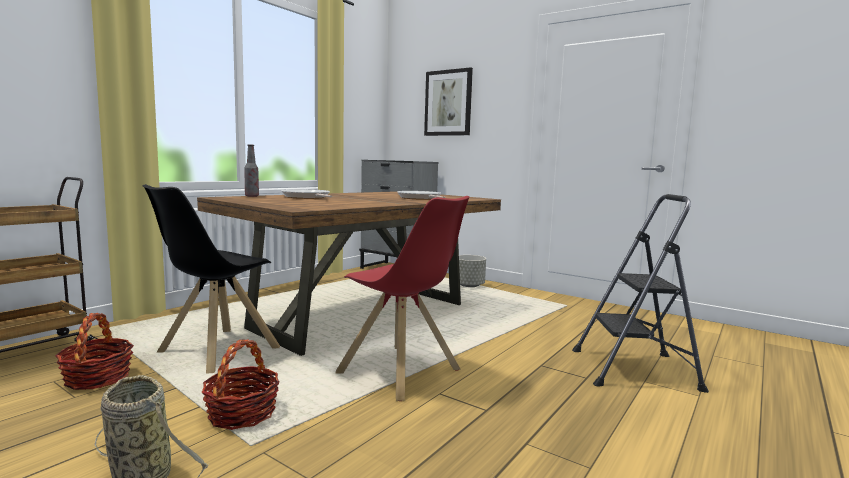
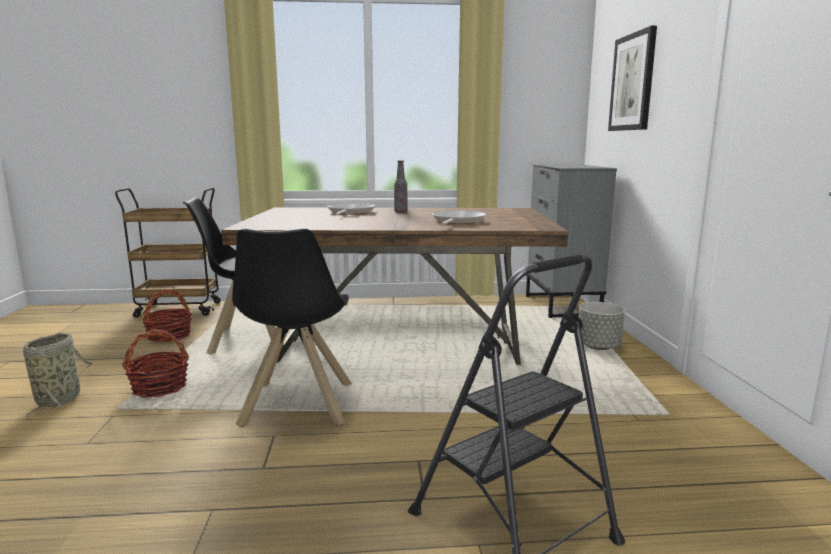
camera: 50 degrees right, 5 degrees up
(252, 196) = (316, 208): bottle -> bottle (400, 212)
(401, 372) = (297, 405): red chair -> black chair

